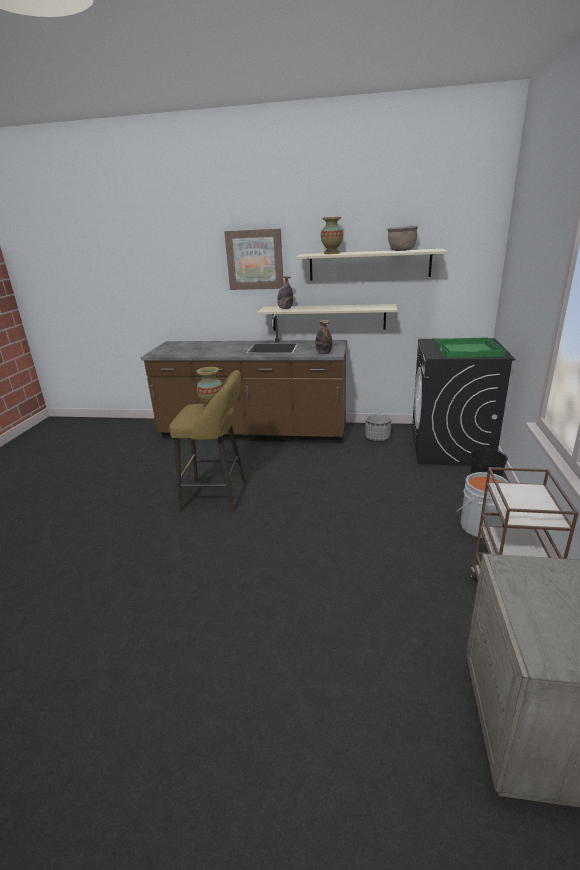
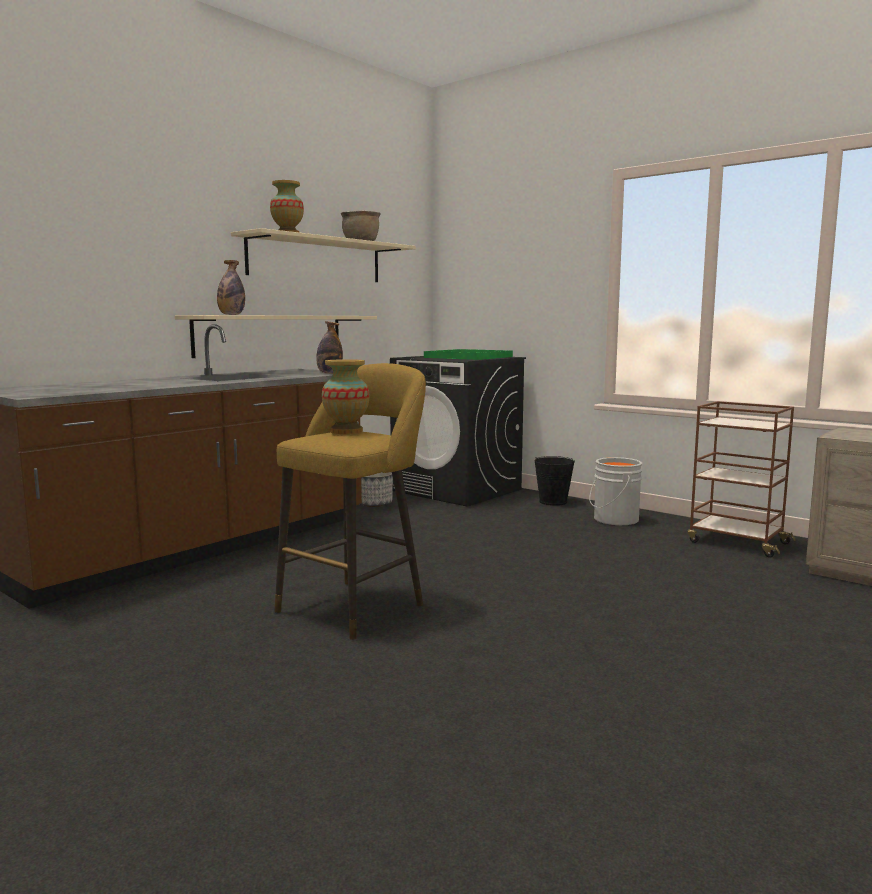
camera: 60 degrees left, 15 degrees down
(255, 260) = (160, 232): picture -> none

